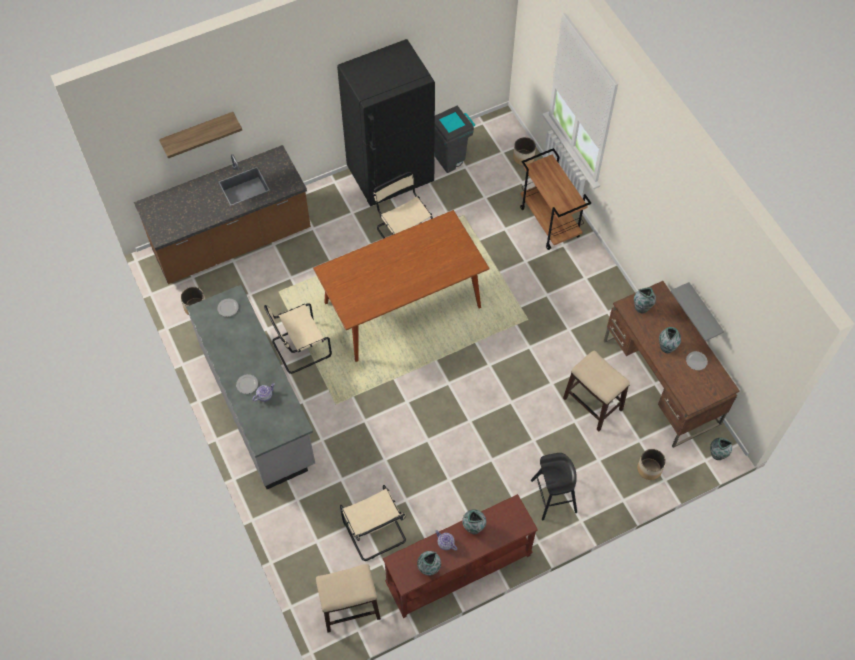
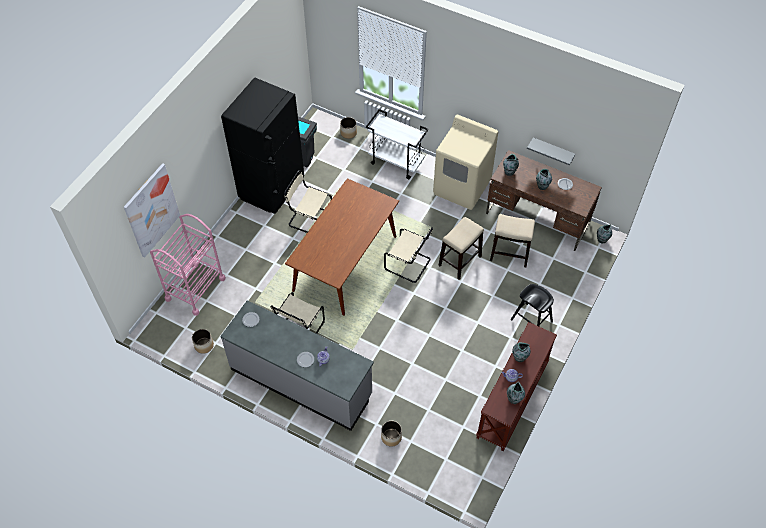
camera: 35 degrees left, 5 degrees down
(198, 132) = (151, 210): shelf -> picture
(232, 241) = (195, 289): brown counter -> pink cart
(349, 607) = (465, 468): stool -> stool (459, 261)
(375, 532) = (443, 411): beige chair -> beige chair (409, 265)
(550, 222) = (397, 162): brown cart -> white cart
(601, 294) = (462, 187): none -> beige washing machine
(649, 469) = (572, 271): planter -> planter (391, 437)

